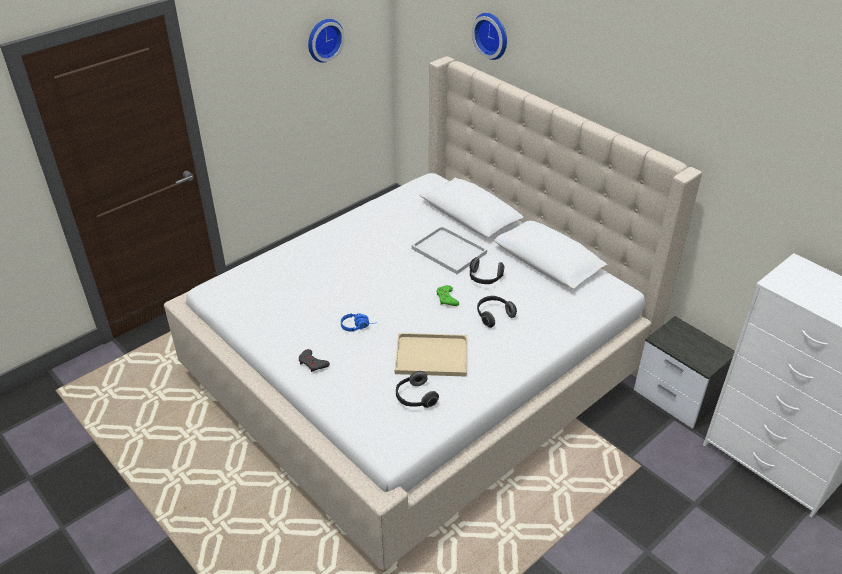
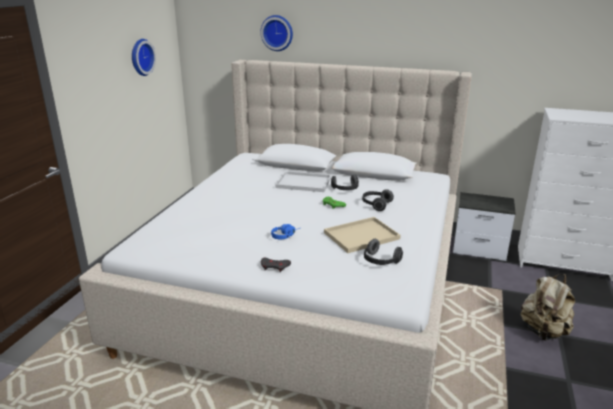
camera: 30 degrees left, 15 degrees down
(632, 539) = (543, 331): none -> beige backpack

